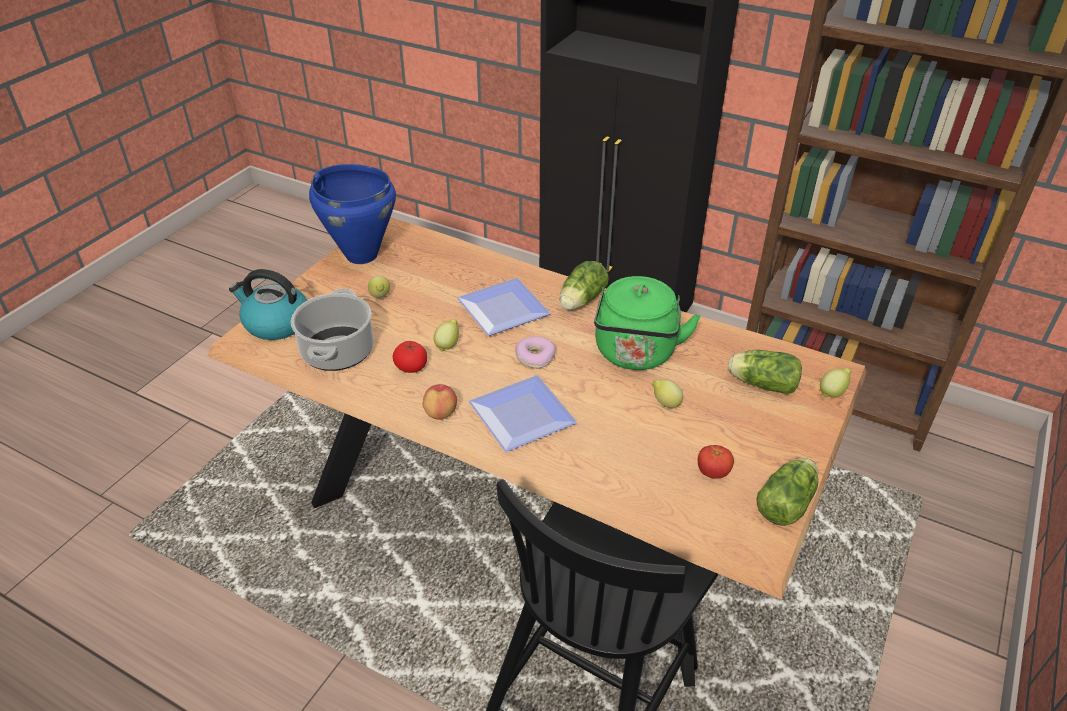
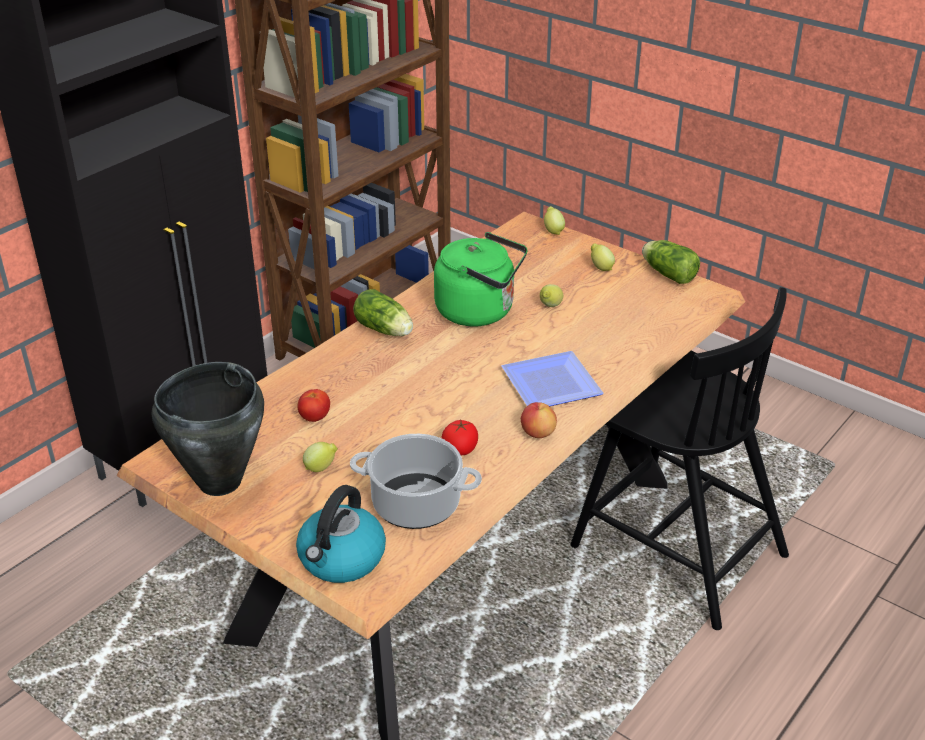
camera: 80 degrees left, 5 degrees down
(361, 255) = (218, 482): blue cooking pot -> black cooking pot
(448, 345) = (430, 422): lemon -> lemon (600, 268)
(506, 310) = (383, 378): plate -> none
(535, 357) = (467, 368): donut -> none
(713, 472) = (634, 298): tomato -> tomato (315, 417)
(760, 383) = (535, 258): lettuce -> none

